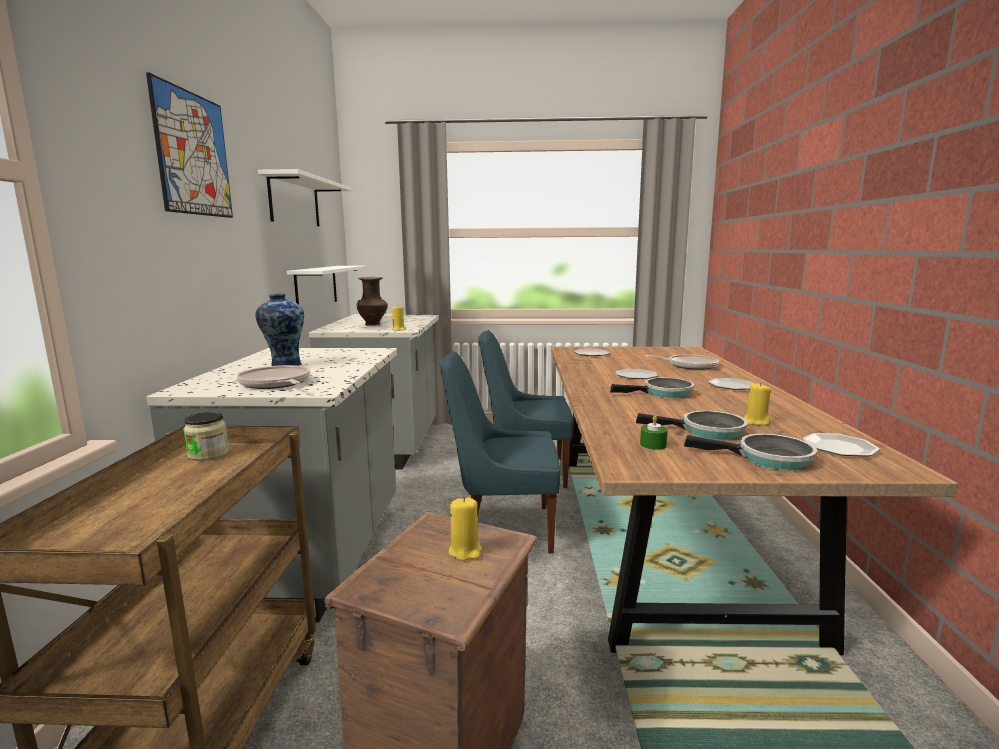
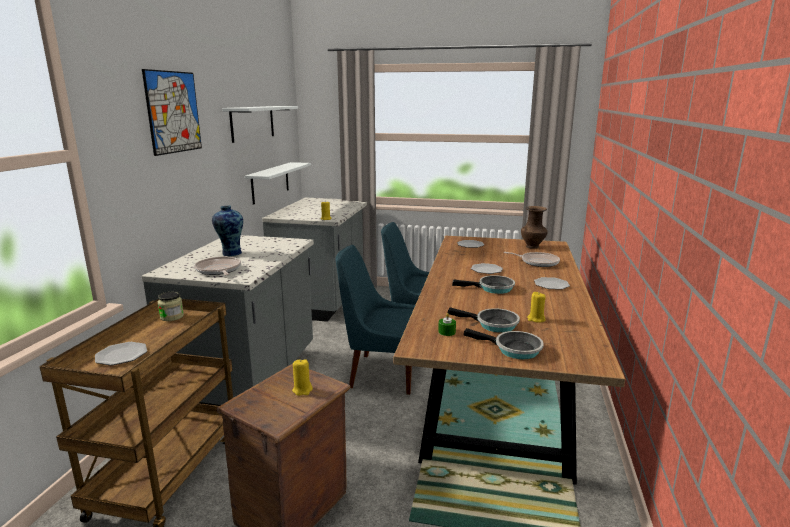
camera: 10 degrees right, 5 degrees up
(373, 324) = (311, 211): brown vase -> brown vase (533, 247)
(840, 447) = (573, 345): plate -> plate (122, 355)

